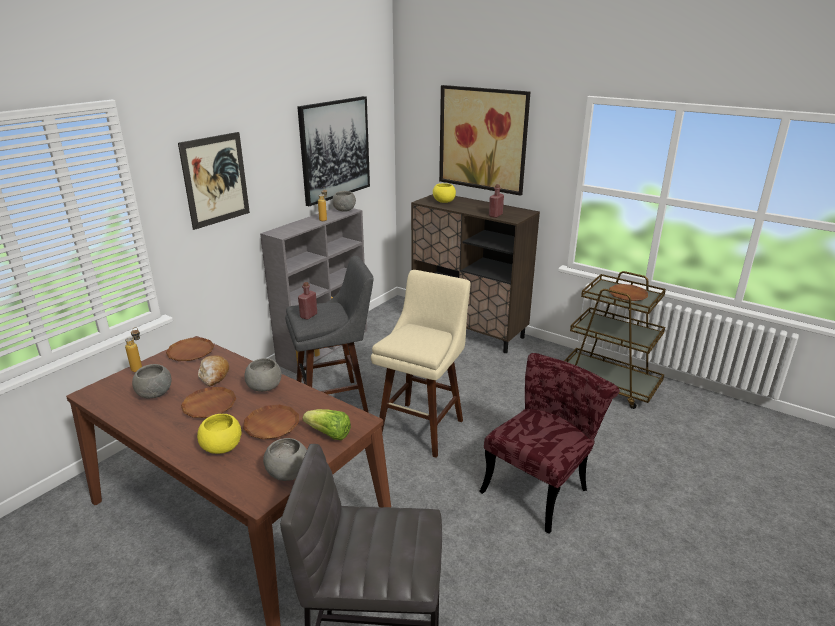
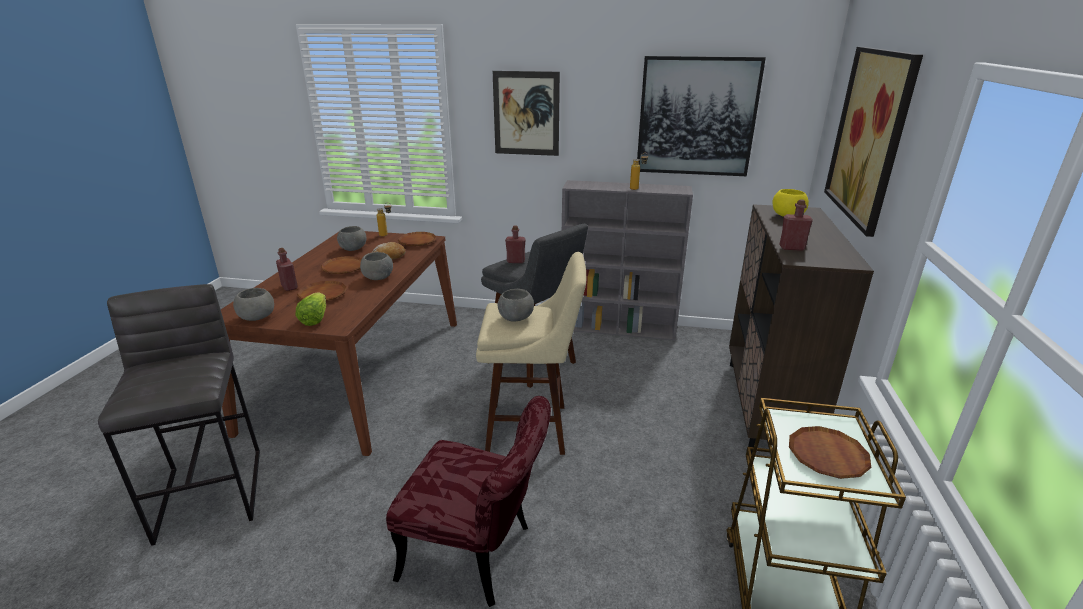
camera: 65 degrees right, 0 degrees up
(222, 447) = (289, 287): yellow bowl -> red bottle
(344, 210) = (678, 189): grey bowl -> grey bowl (516, 318)

